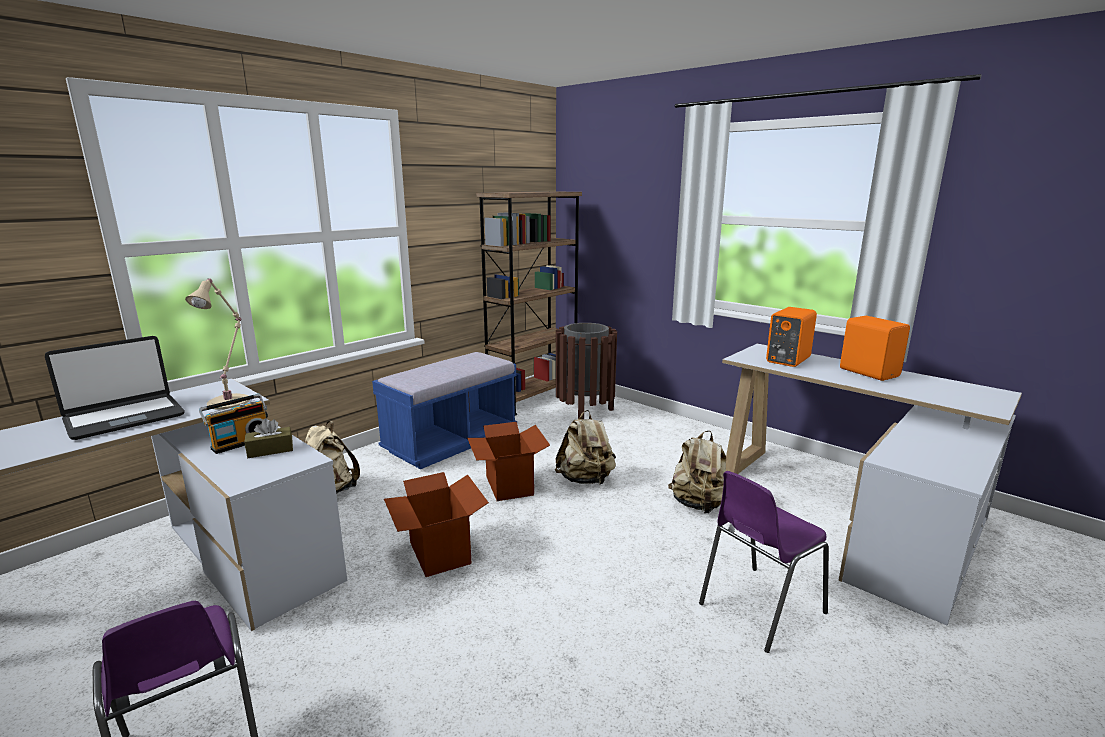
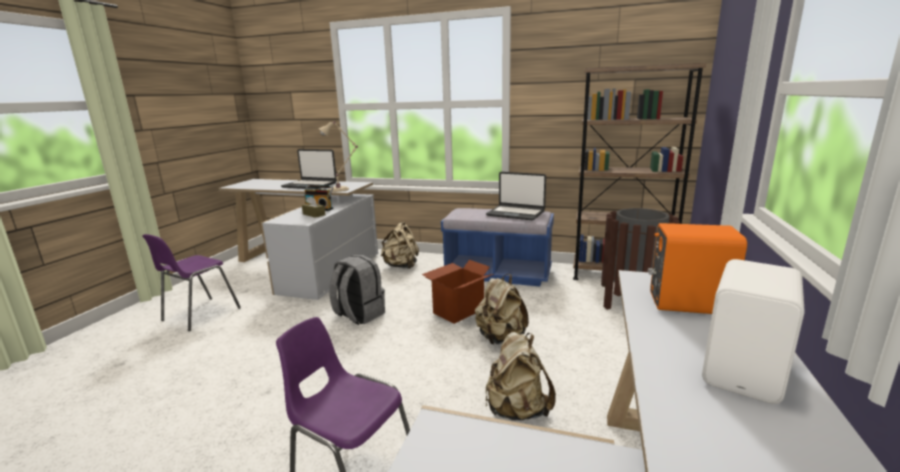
camera: 65 degrees right, 0 degrees up
(438, 553) = (358, 315): cardboard box -> grey backpack
(463, 362) = (516, 213): none -> laptop
(869, 372) = (746, 372): orange speaker -> white speaker

